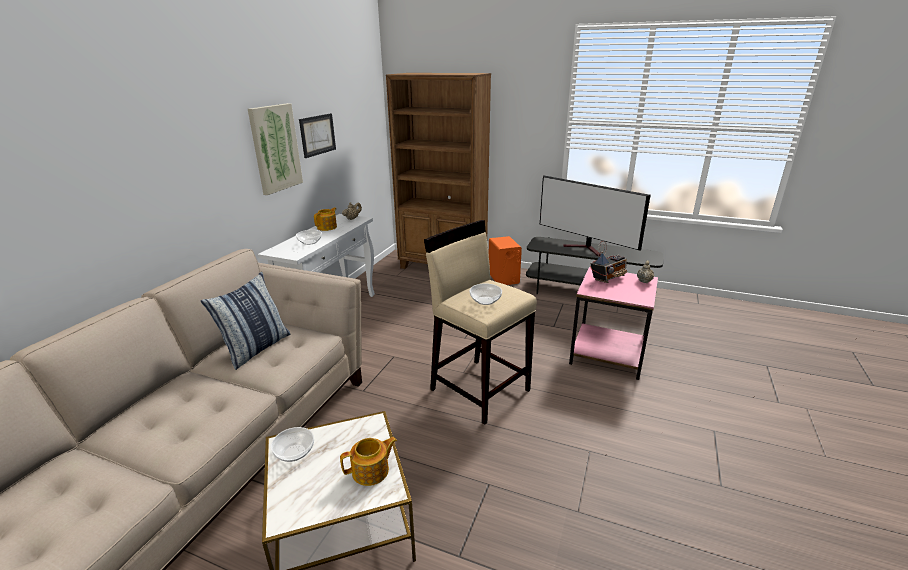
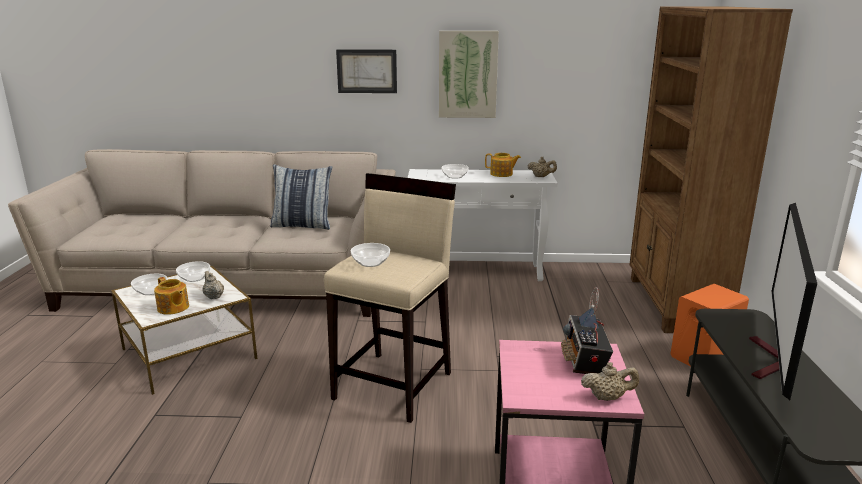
camera: 70 degrees right, 5 degrees down
(303, 495) = (150, 291): none -> bowl
(317, 135) = (541, 71): picture -> picture (367, 71)
(363, 437) = (213, 296): none -> beige teapot
(608, 278) = (584, 362): radio -> radio turned 60 degrees clockwise

